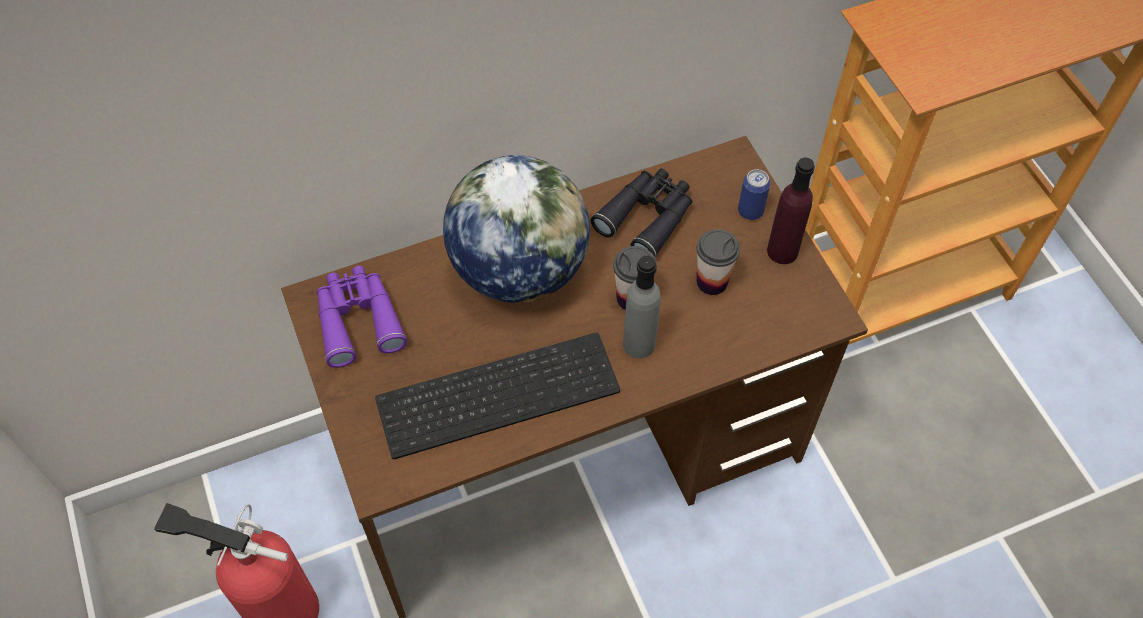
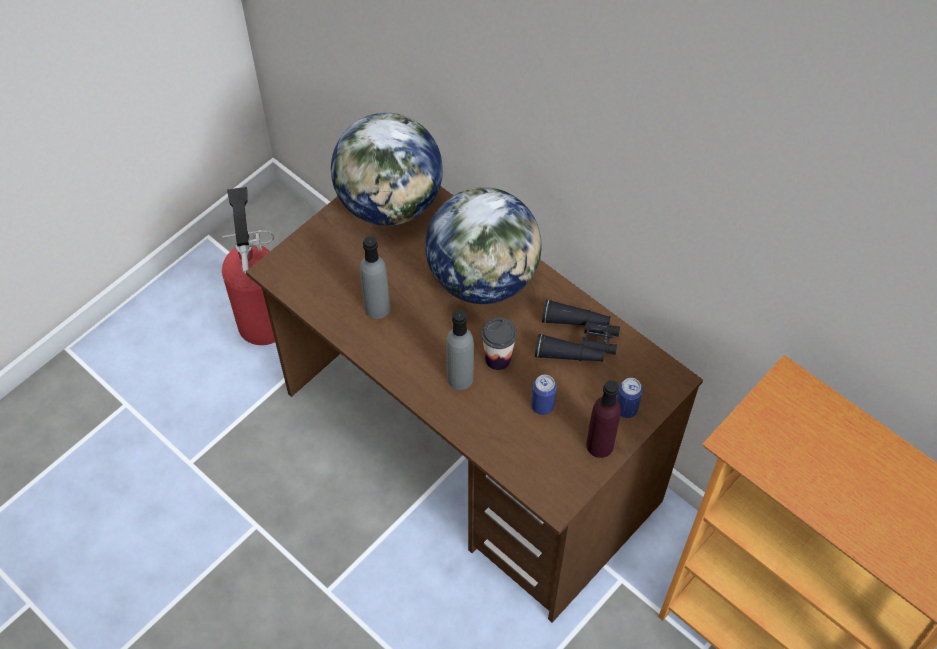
camera: 65 degrees right, 0 degrees up
(358, 320) = (390, 203): purple binoculars -> globe
(499, 390) = (377, 308): keyboard -> grey bottle
(712, 281) = (542, 406): cup -> can

